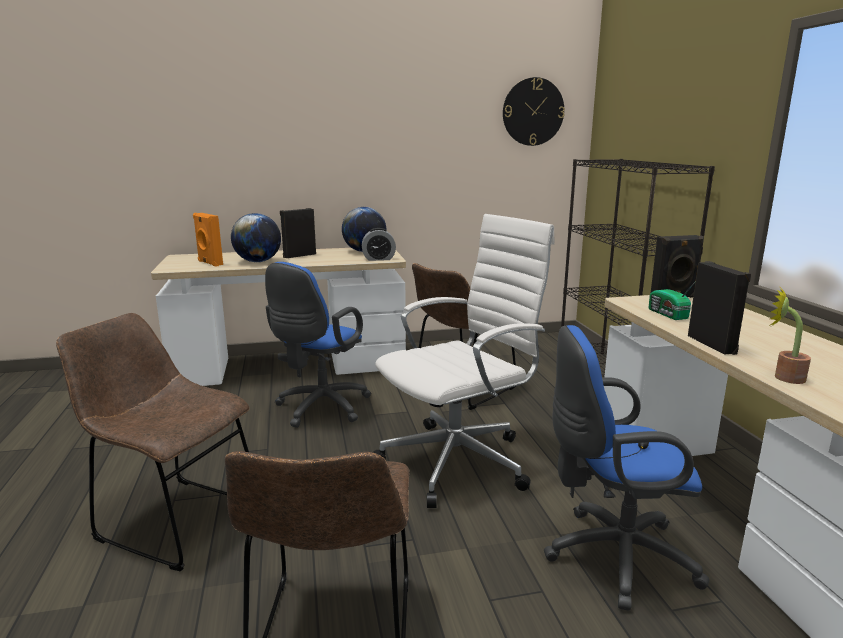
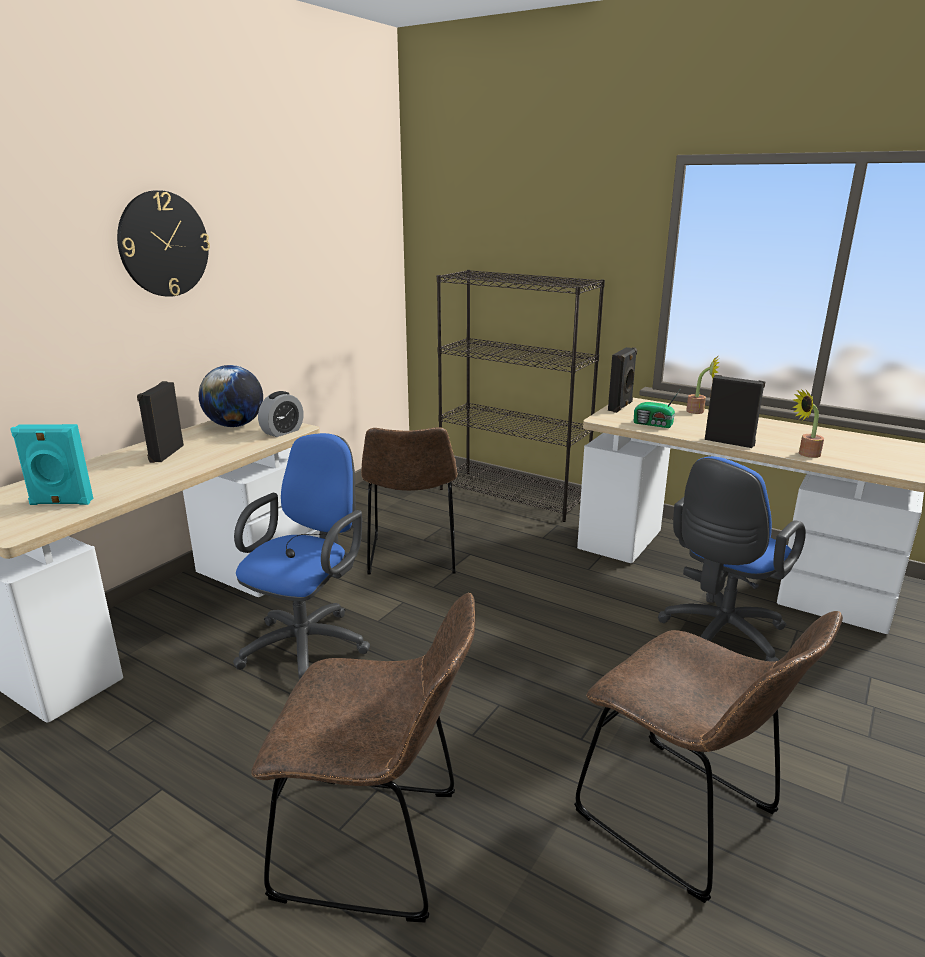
camera: 45 degrees left, 5 degrees up
(174, 519) = (379, 845): brown chair -> brown chair turned 150 degrees counterclockwise
(209, 263) = (61, 503): orange speaker -> turquoise speaker
(258, 261) = (132, 478): globe -> none
(319, 409) = (309, 644): blue office chair -> blue office chair turned 135 degrees counterclockwise
(459, 461) = (524, 624): white office chair -> none
(533, 112) = (357, 218): wall clock -> wall clock (163, 244)
(754, 318) = (699, 411): none -> potted plant

